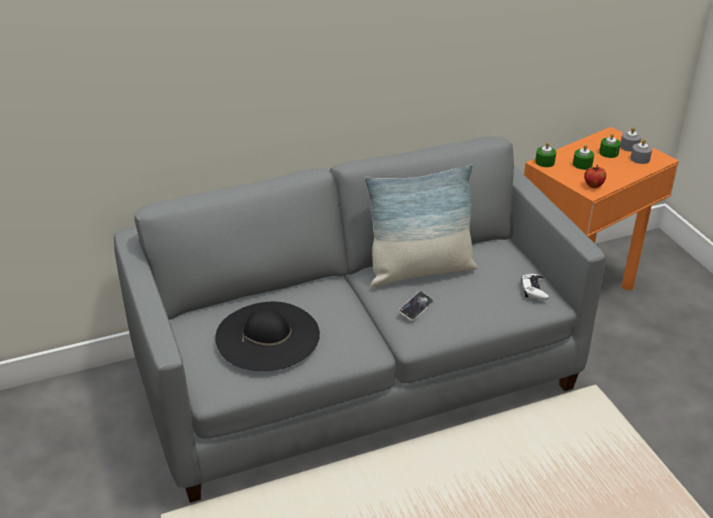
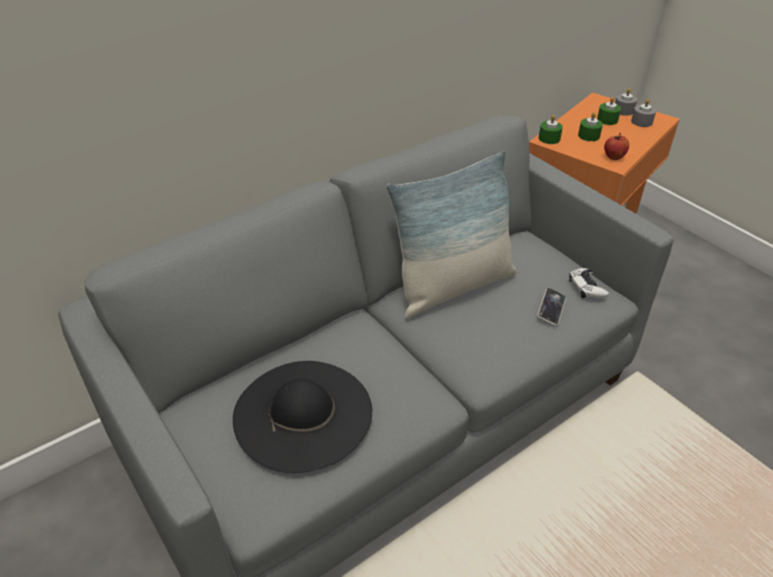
camera: 15 degrees left, 5 degrees up
(416, 308) = (470, 336): phone -> phone (551, 308)

